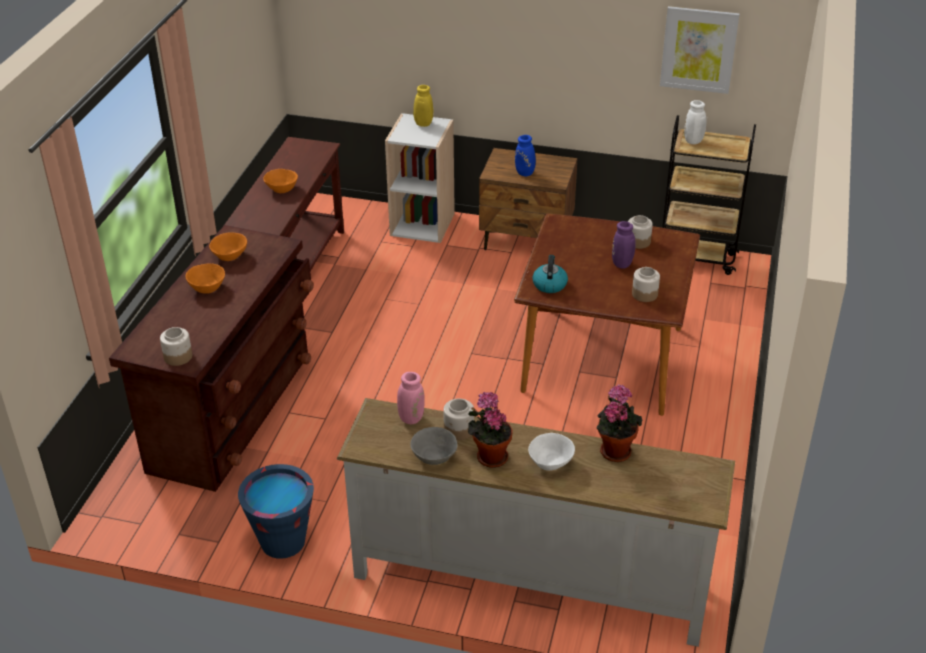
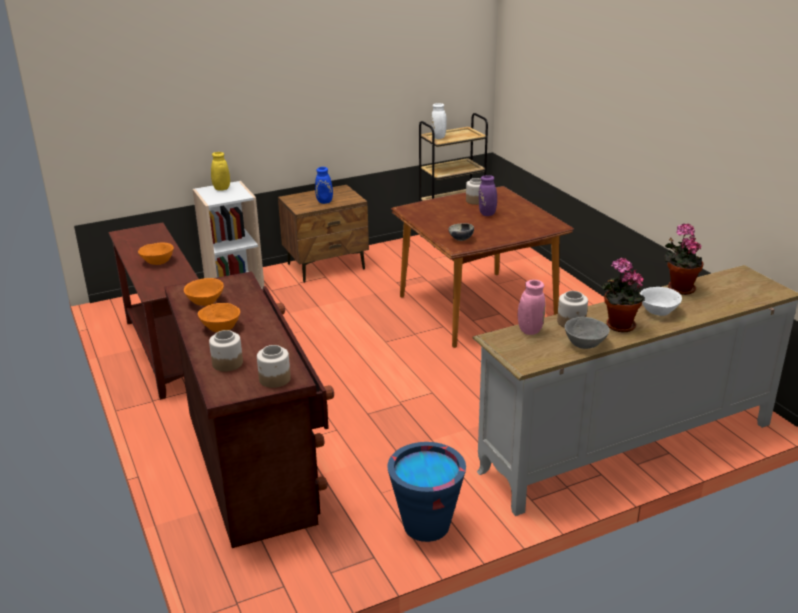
camera: 40 degrees left, 10 degrees down
(549, 284) = (461, 239): kettle -> bowl
(644, 294) = (527, 222): jar -> jar (227, 363)
(698, 49) = (425, 64): picture -> none

